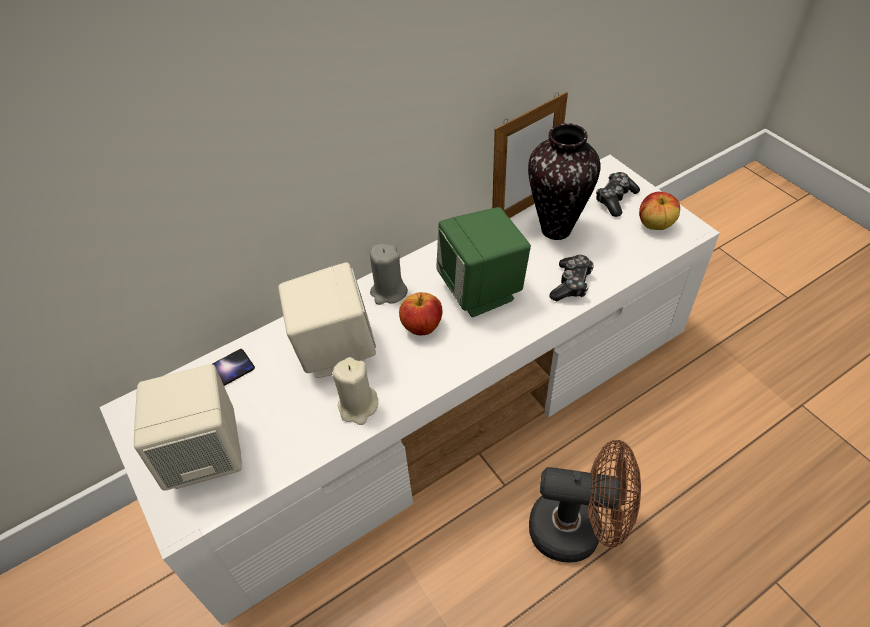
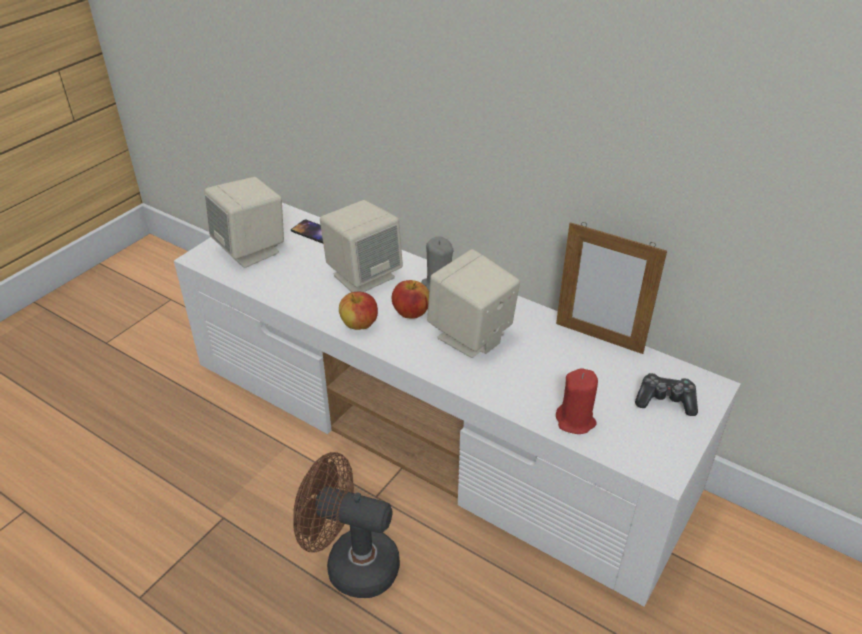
camera: 65 degrees right, 10 degrees down
(358, 406) = (316, 302): beige candle -> none
(482, 291) = (471, 336): green speaker -> beige speaker
(557, 230) = (584, 367): vase -> none
(571, 284) = (516, 391): game controller -> none
(577, 530) = (351, 564): brown fan -> brown fan turned 120 degrees clockwise
(620, 258) = (575, 421): none -> red candle
(655, 224) = (648, 440): apple -> apple (359, 325)

